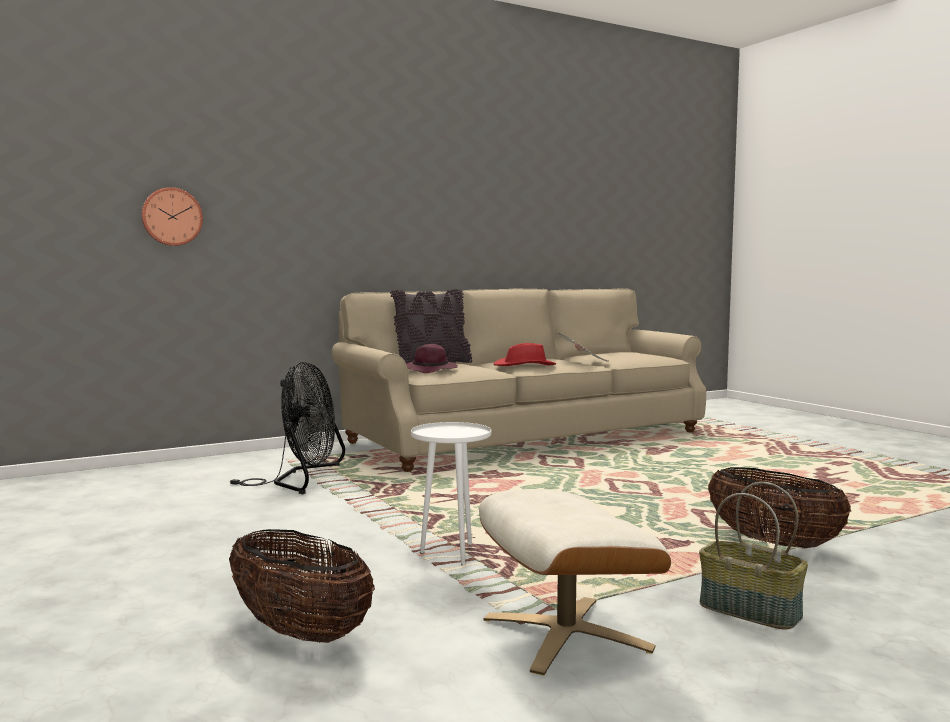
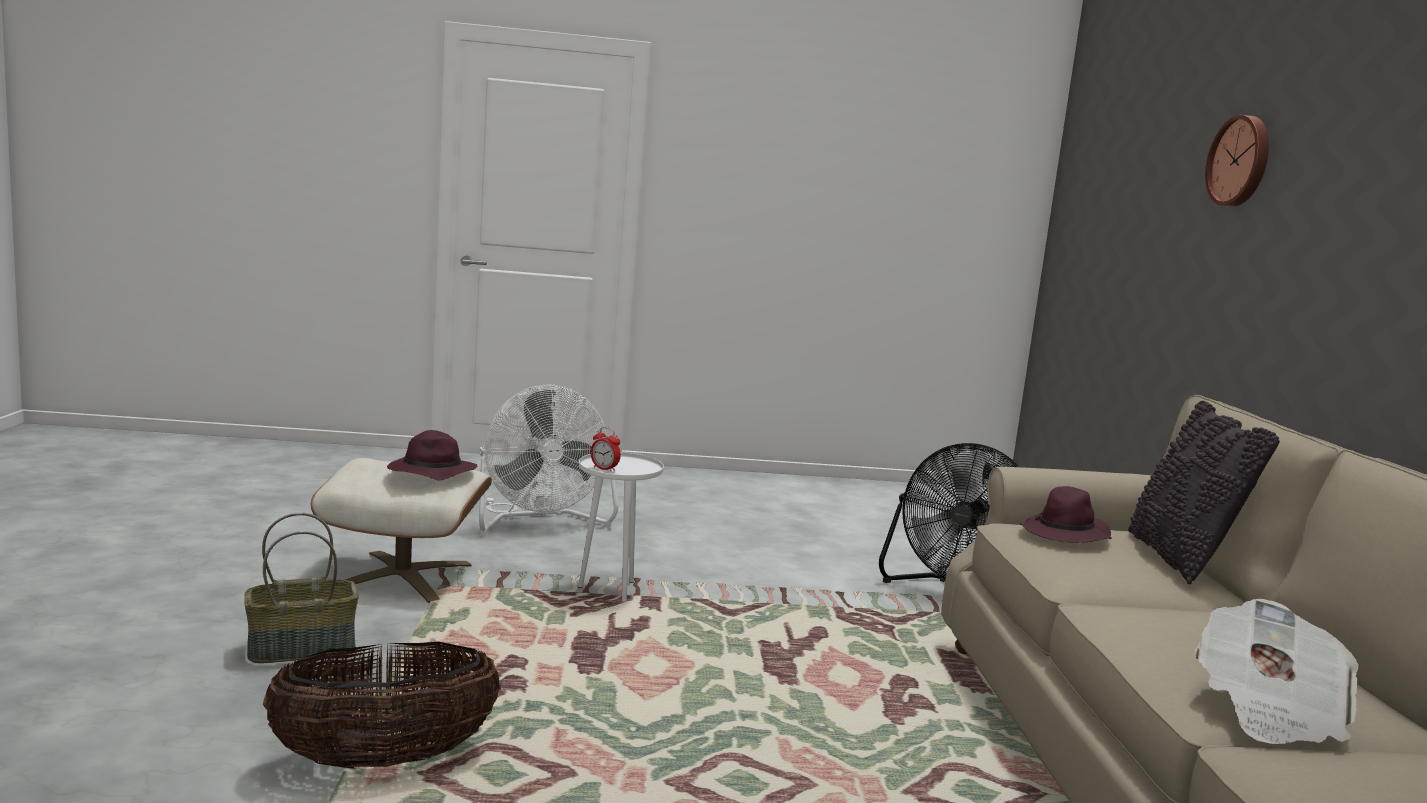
camera: 115 degrees right, 5 degrees up
(171, 217) = (1149, 252): wall clock -> wall clock (1241, 161)
(300, 632) = (535, 522): basket -> white fan
(467, 435) = (604, 469): none -> alarm clock
(525, 365) = (1165, 625): red hat -> none
(551, 497) = (430, 473): none -> purple hat

